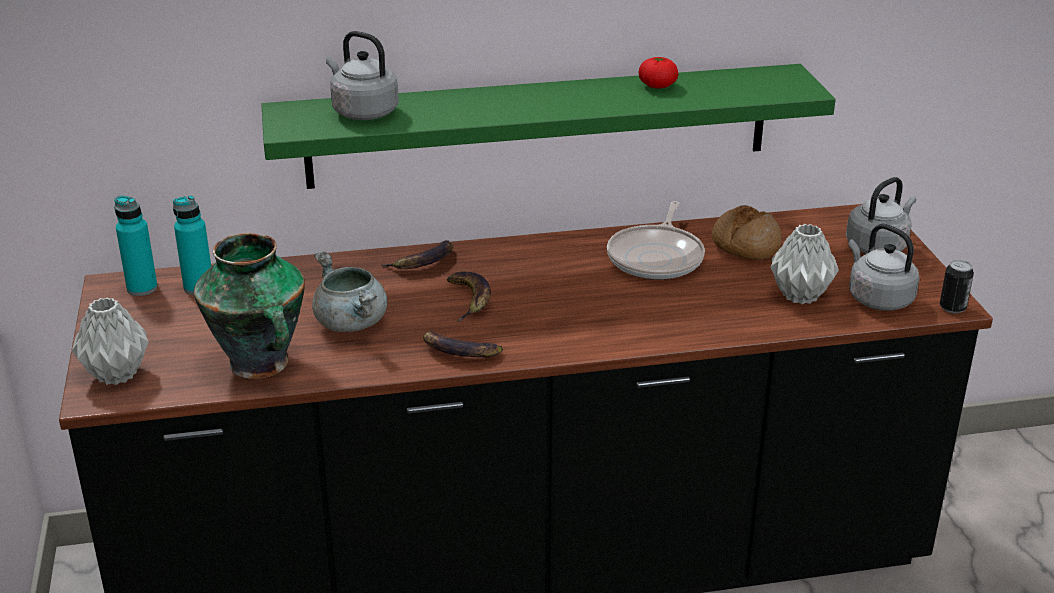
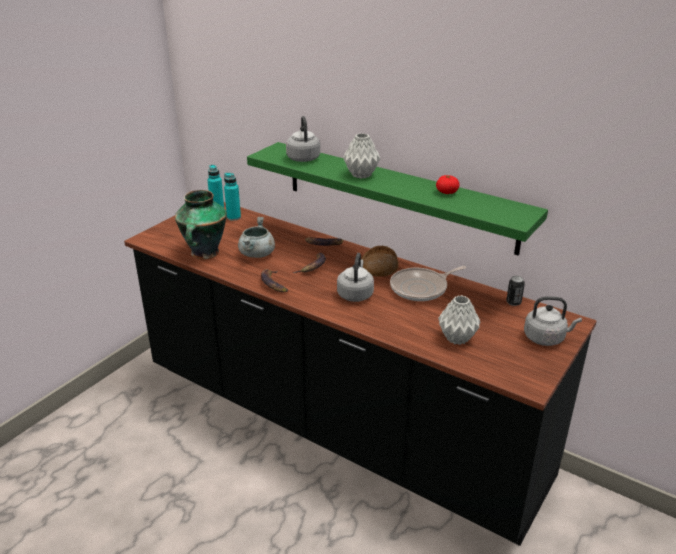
camera: 45 degrees right, 0 degrees up
(118, 374) = (161, 235): grey vase -> grey vase (362, 175)
(745, 245) = (474, 303): bread -> bread (379, 267)
(877, 298) = (495, 360): grey kettle -> grey kettle (355, 294)
(952, 308) = (529, 387): can -> can (513, 302)

